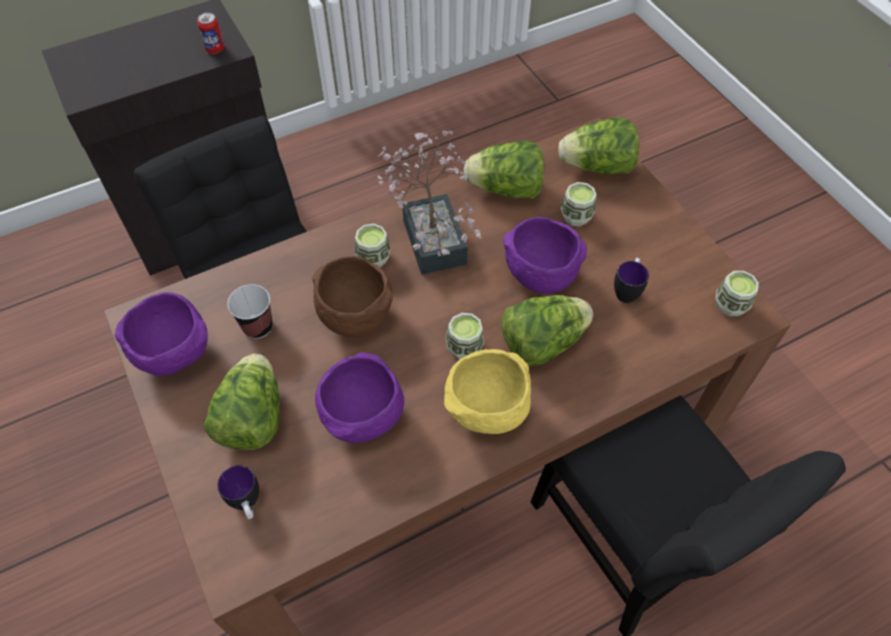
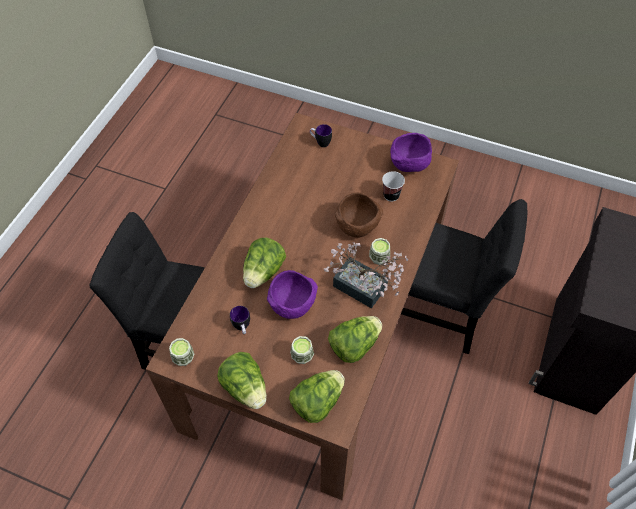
camera: 140 degrees right, 0 degrees up
(215, 49) = (604, 299): can -> none
(252, 418) = (351, 165): lettuce -> lettuce (245, 388)
(363, 419) = (309, 192): purple bowl -> none
(464, 347) = (296, 246): cup -> none
(486, 411) = (263, 227): yellow bowl -> none

